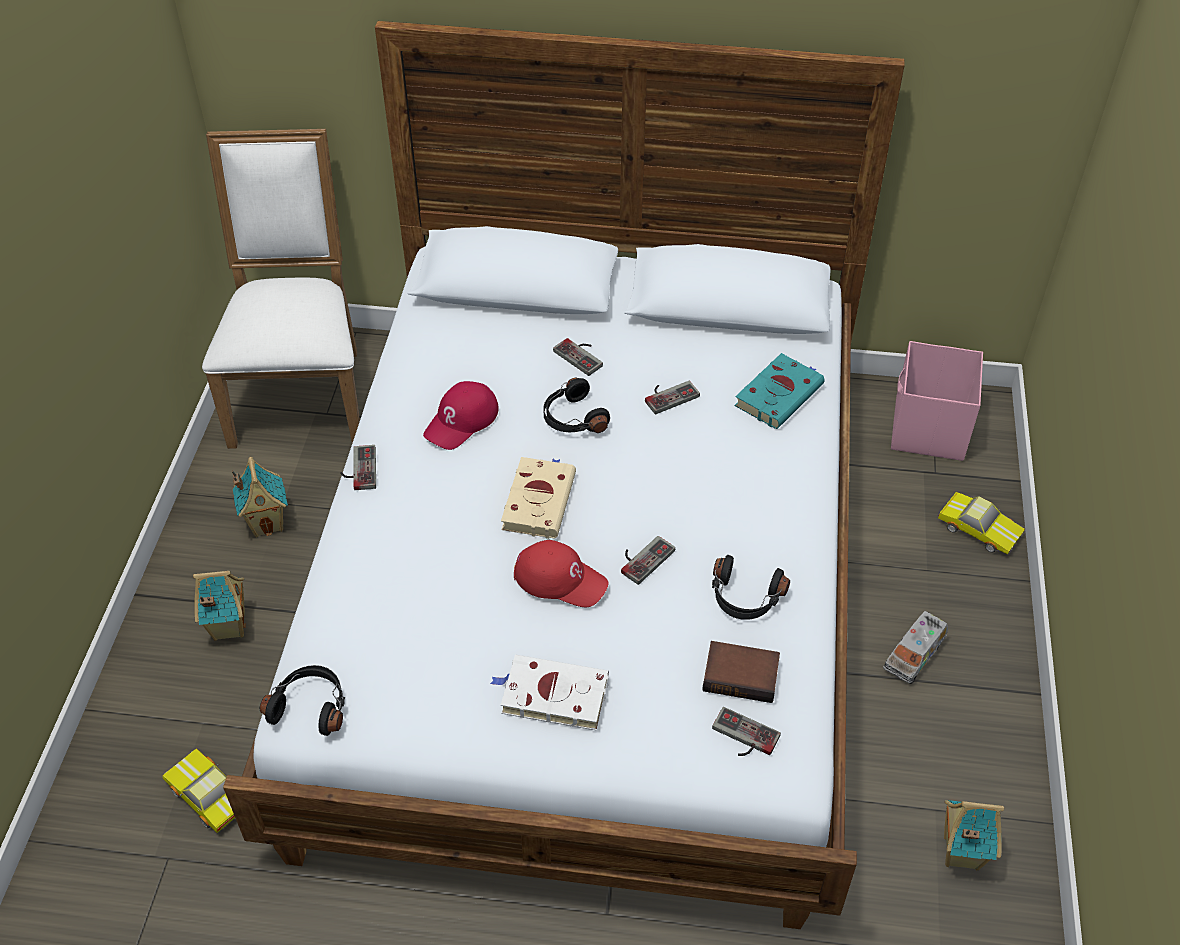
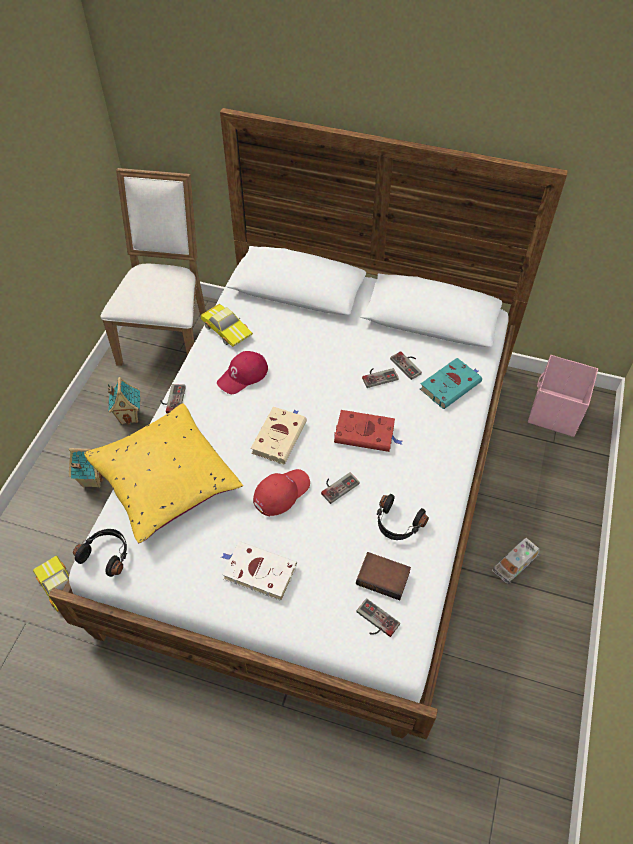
camera: 10 degrees right, 5 degrees up
(378, 587) = (166, 480): none -> yellow pillow
(560, 579) = (281, 492): red cap -> red cap turned 75 degrees counterclockwise
(573, 418) = (313, 383): black headphones -> none
(582, 355) = (328, 341): game controller -> game controller (409, 364)
(669, 479) = (366, 434): none -> red book
(960, 852) = (517, 704): toy house -> none
(979, 528) = (575, 484): toy car -> toy car (227, 329)

